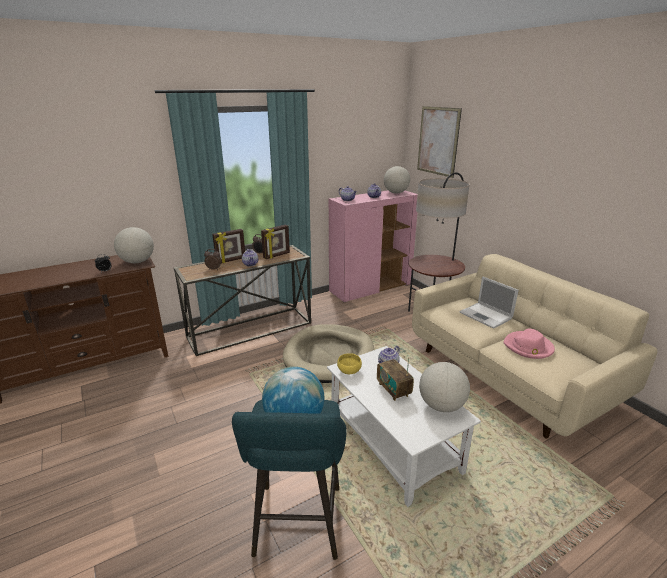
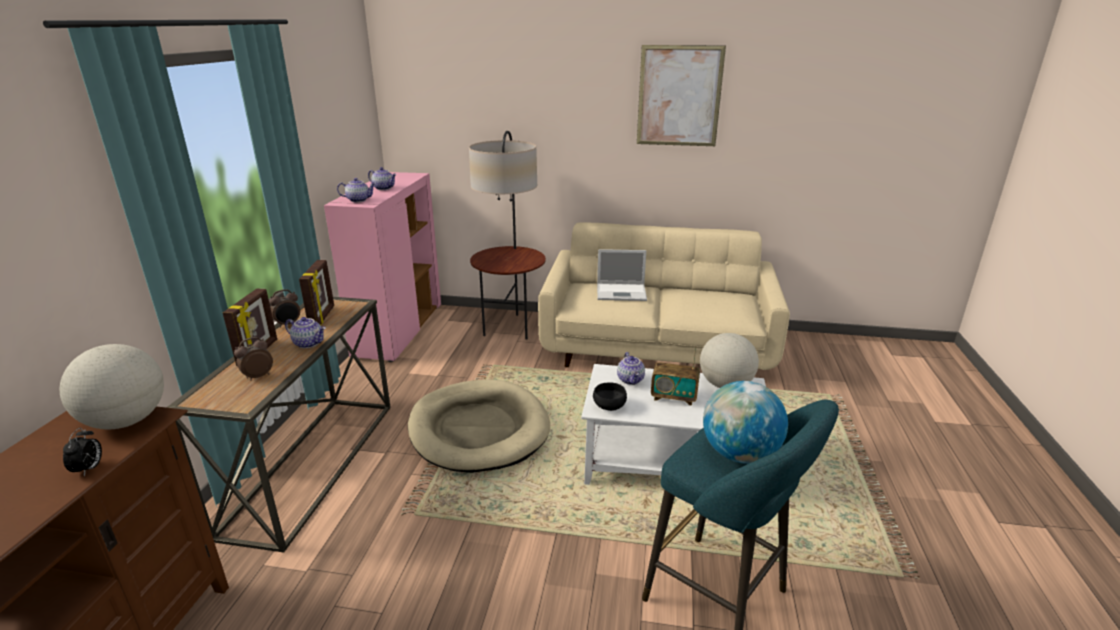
camera: 50 degrees left, 0 degrees up
(348, 370) = (608, 406): yellow bowl -> black bowl
(396, 193) = (398, 177): globe -> none
(438, 141) = (446, 93): picture -> picture (679, 96)
(528, 347) = (694, 303): pink hat -> none

